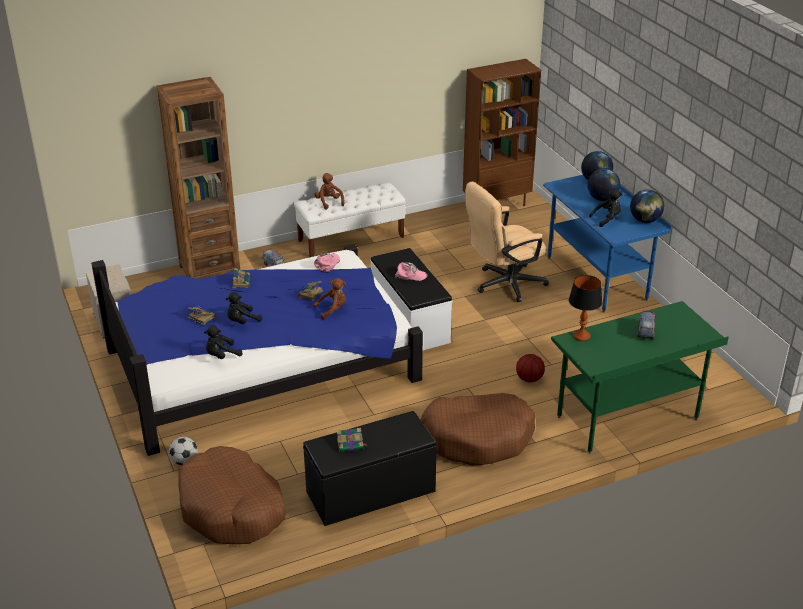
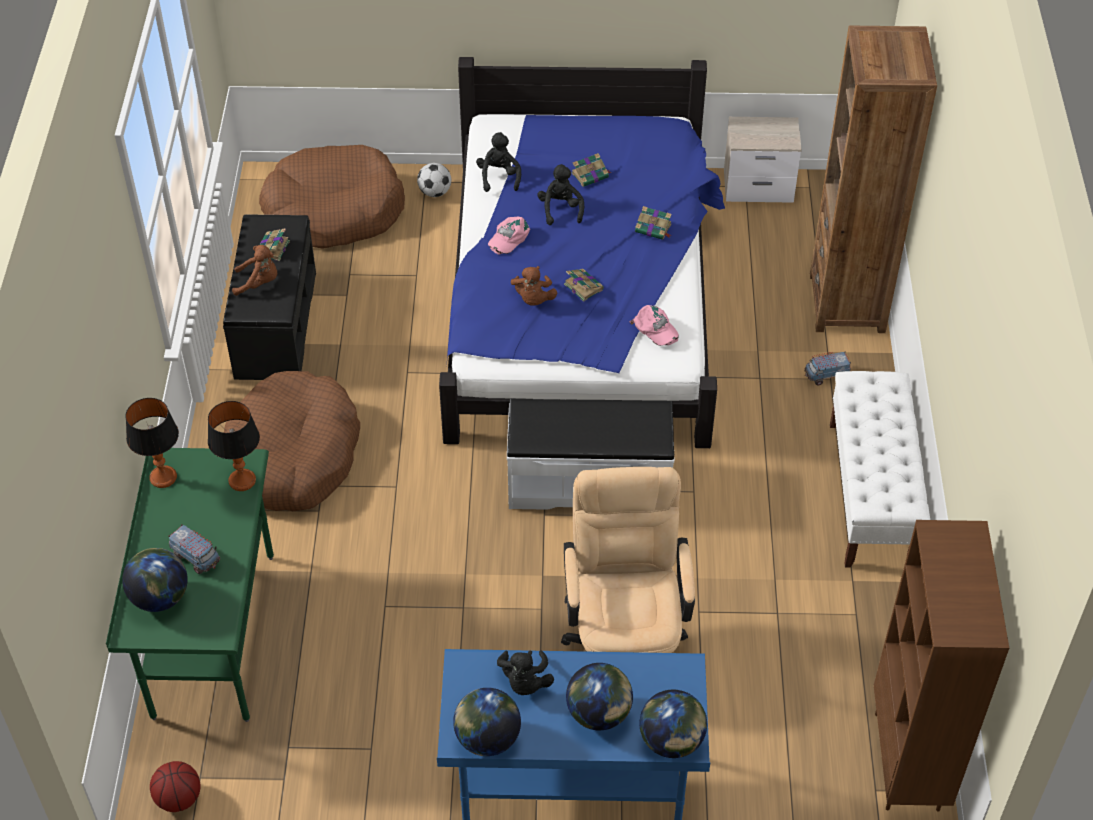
camera: 115 degrees right, 15 degrees up
(329, 202) = (881, 411): brown plush toy -> brown plush toy (259, 283)
(410, 275) = (591, 425): pink cap -> pink cap (508, 238)
(529, 379) = (369, 563): basketball -> basketball (178, 798)
(607, 365) = (163, 477): none -> table lamp
(681, 335) = (160, 597): none -> globe

